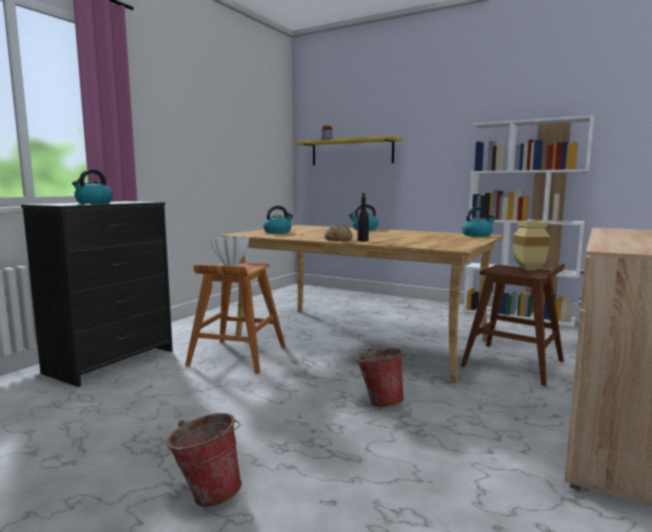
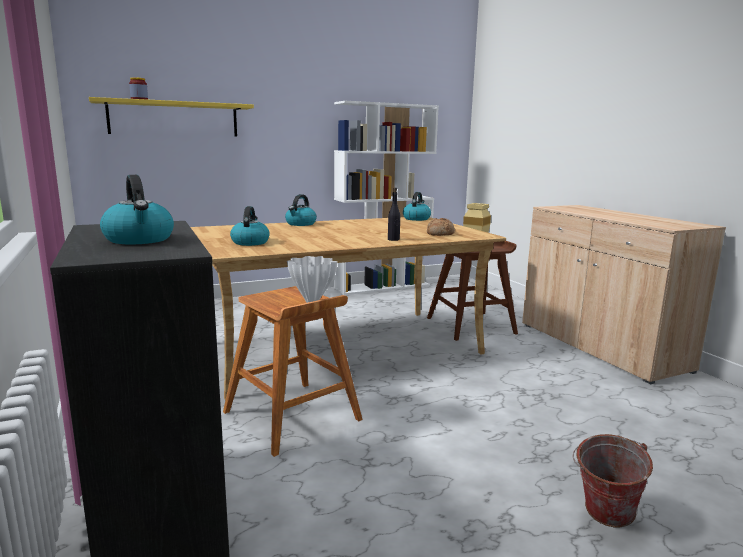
camera: 55 degrees left, 5 degrees up
(338, 239) = (370, 242): bread -> bread (440, 234)
(380, 401) = (489, 389): bucket -> none

